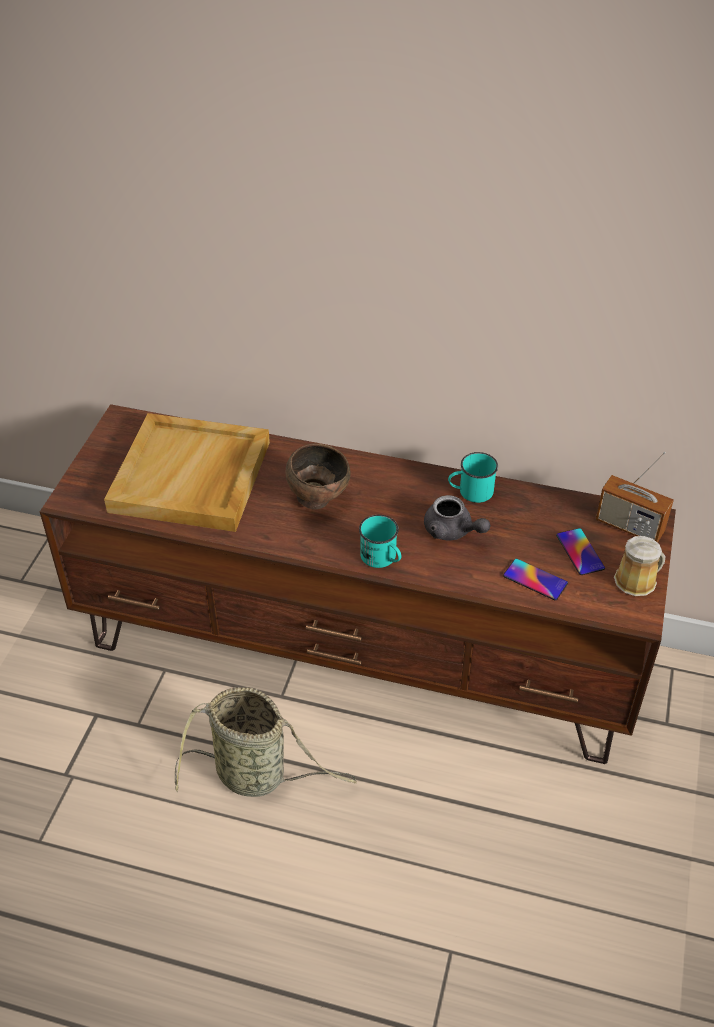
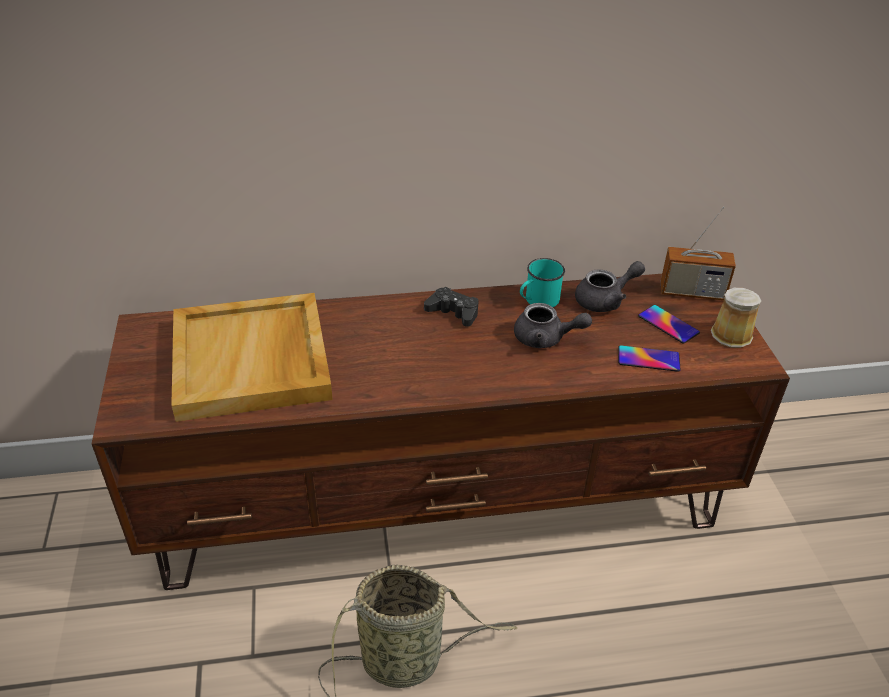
camera: 25 degrees left, 5 degrees down
(318, 500) = (399, 346): brown bowl -> none
(382, 558) = (497, 382): turquoise mug -> none
(386, 481) = (453, 312): none -> black game controller
(536, 510) = (605, 300): none -> grey teapot

